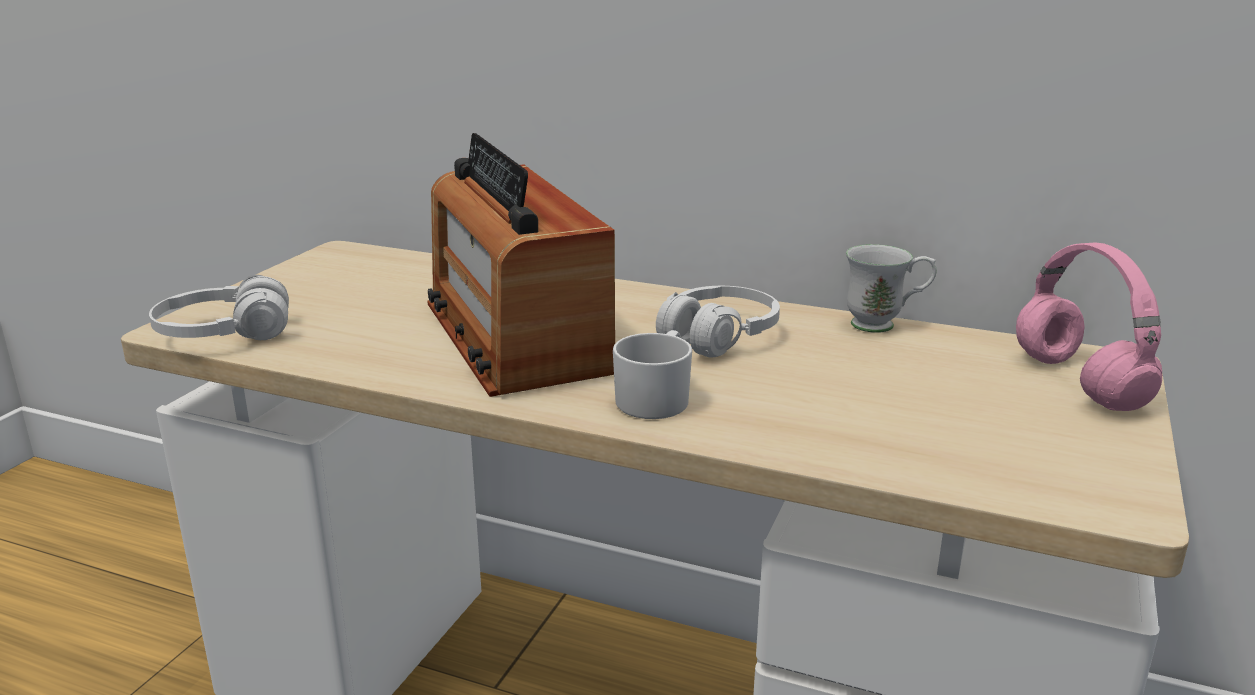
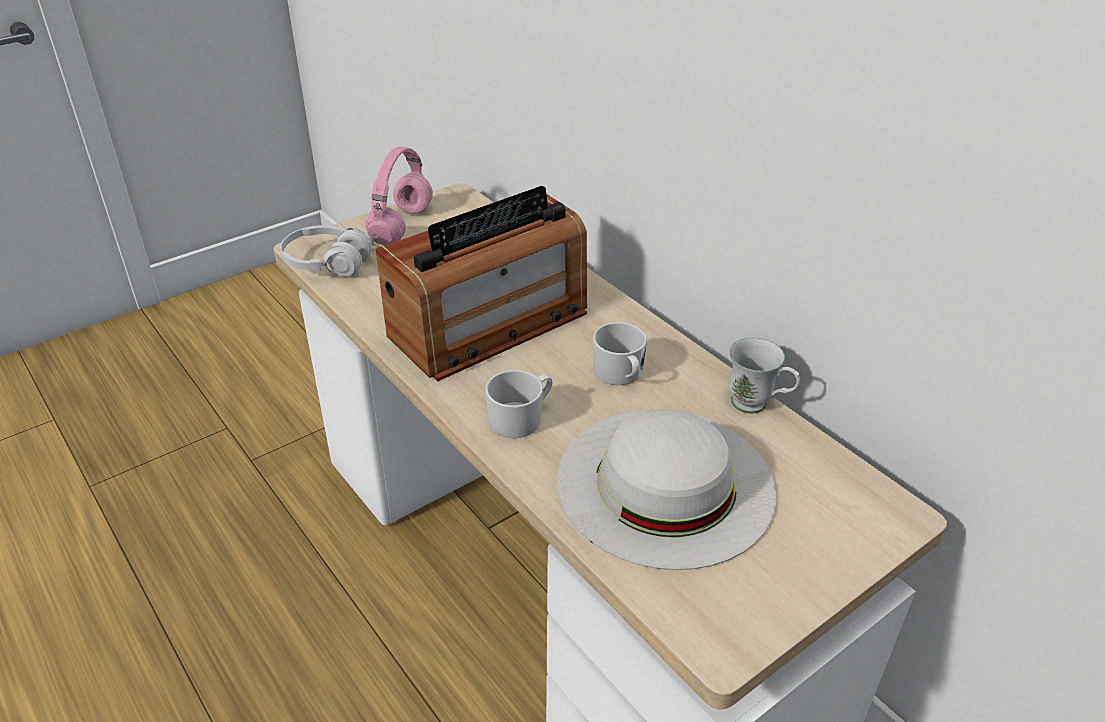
camera: 30 degrees right, 15 degrees up
(515, 336) = (489, 324): radio -> radio turned 135 degrees counterclockwise
(718, 337) = (620, 374): white headphones -> white mug
(883, 403) = (665, 484): none -> white hat
(1074, 381) = (837, 521): pink headphones -> pink headphones (401, 225)

